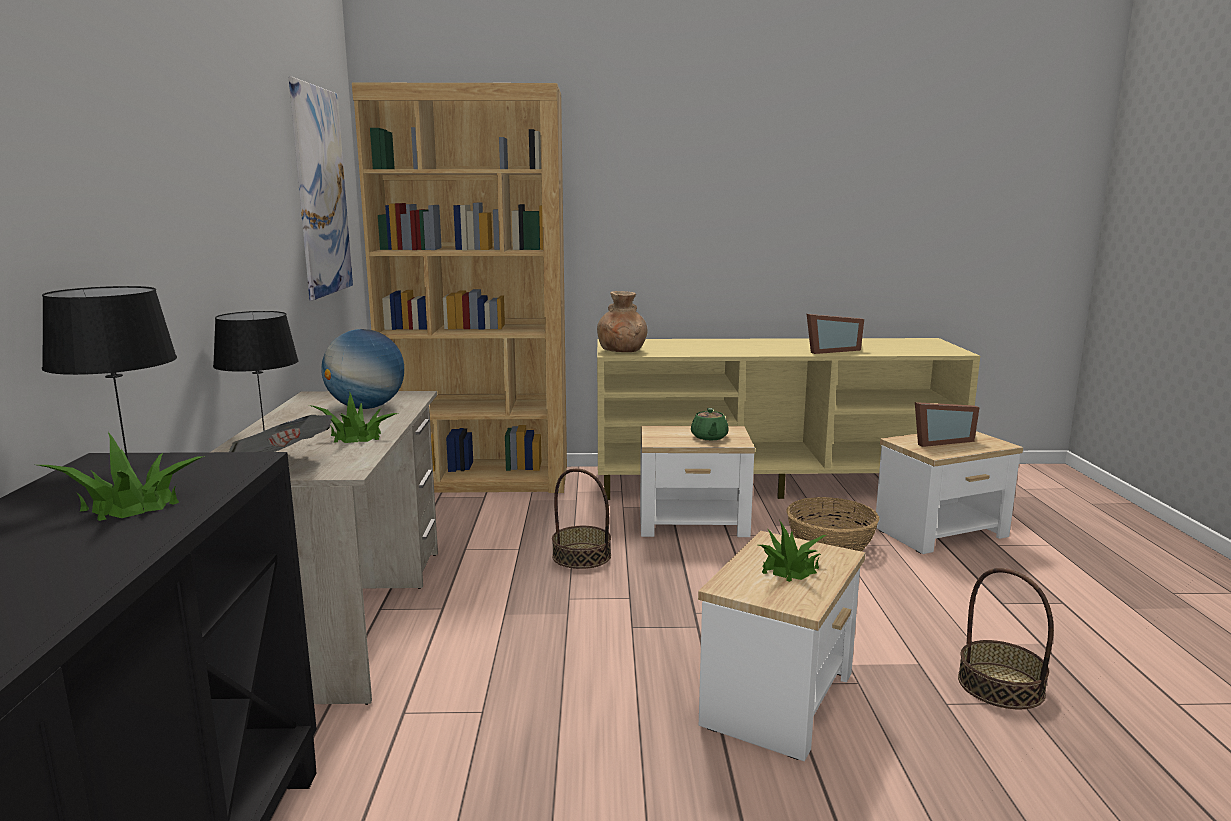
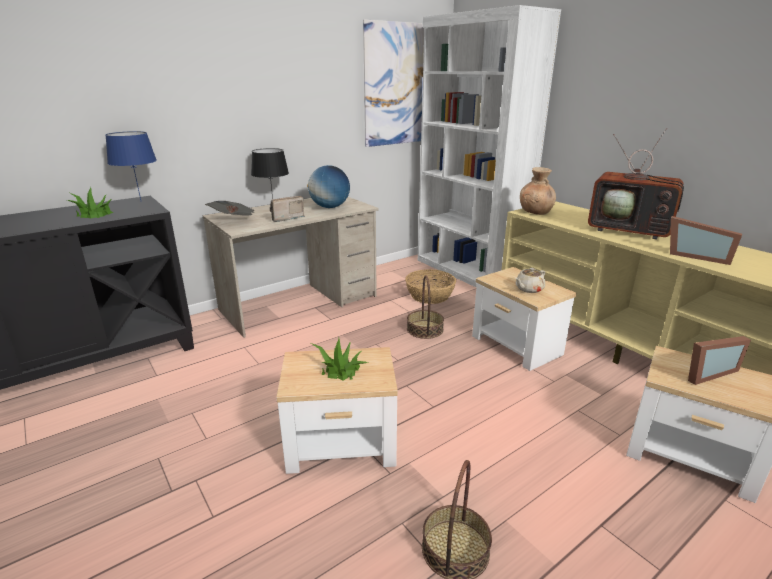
camera: 55 degrees right, 10 degrees up
(129, 462) = (141, 201): black table lamp -> blue table lamp
(356, 436) = (285, 218): potted plant -> radio
(479, 480) = (467, 271): brown bookcase -> white bookcase
(709, 437) = (528, 289): green teapot -> beige teapot
(738, 345) = (631, 230): none -> television
(829, 543) = (574, 405): basket -> basket (429, 295)
(939, 441) = (704, 373): picture frame -> picture frame turned 60 degrees counterclockwise

